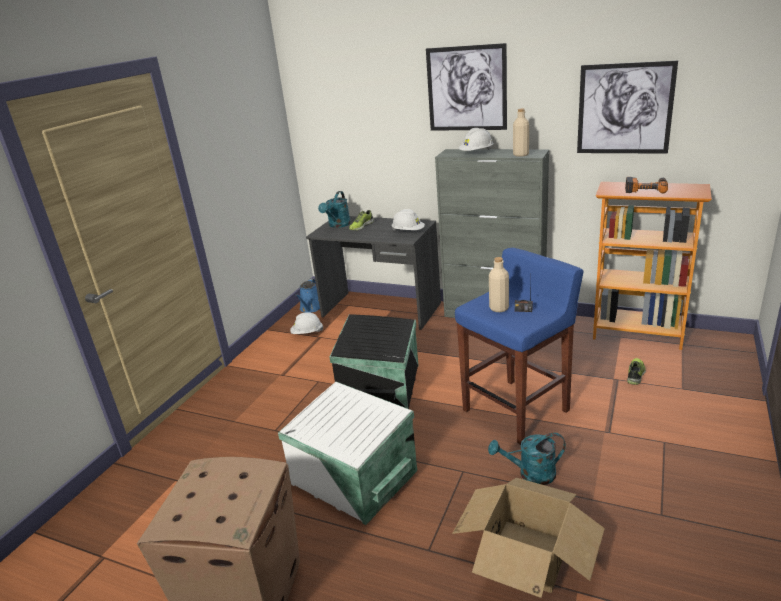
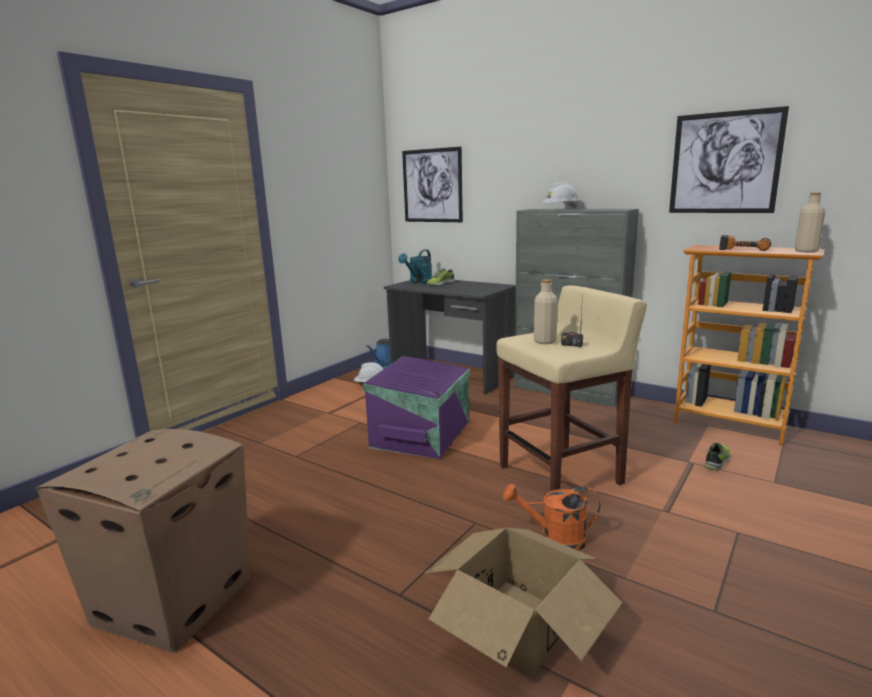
camera: 10 degrees right, 10 degrees down
(354, 479) = (351, 510): white storage box -> none
(382, 385) = (423, 434): black storage box -> purple storage box
(408, 232) = (483, 289): white hard hat -> none
(466, 89) = (557, 145): picture -> picture (432, 186)
(517, 410) = (562, 475): blue stool -> beige stool
(521, 155) = (605, 209): beige bottle -> beige bottle (806, 251)
(530, 474) = (555, 539): turquoise watering can -> orange watering can

